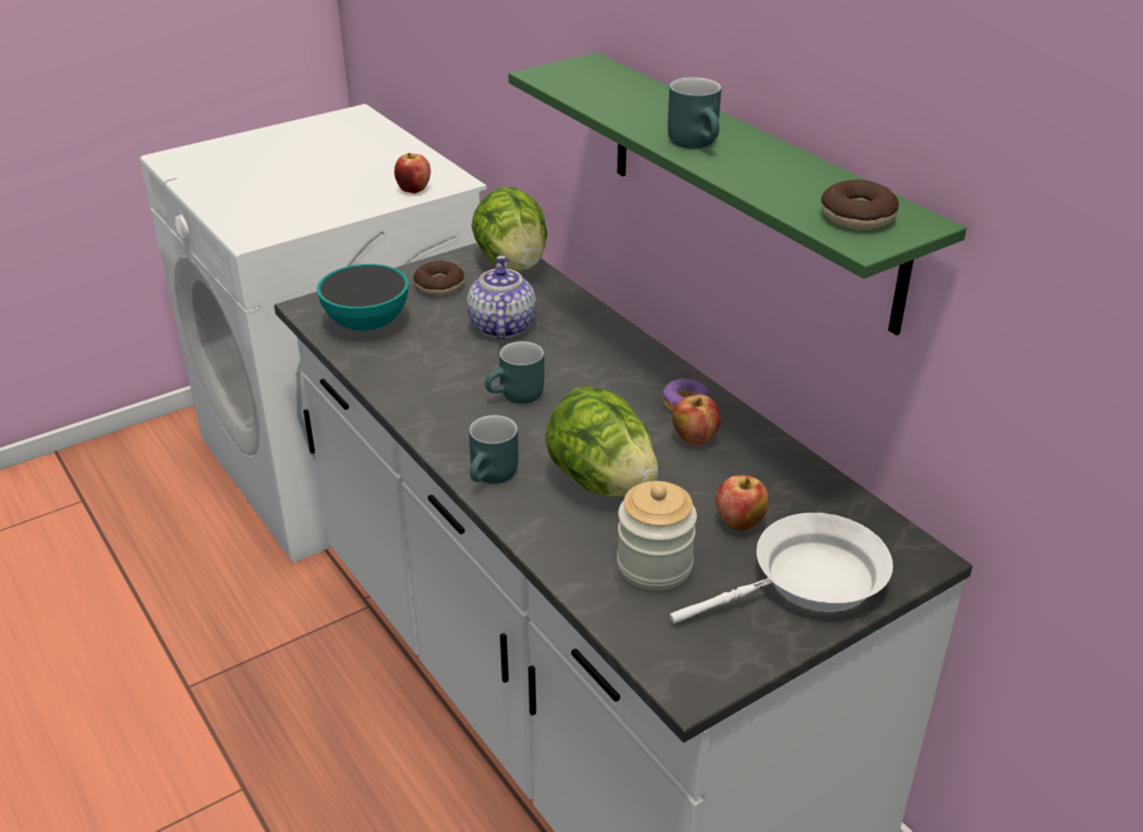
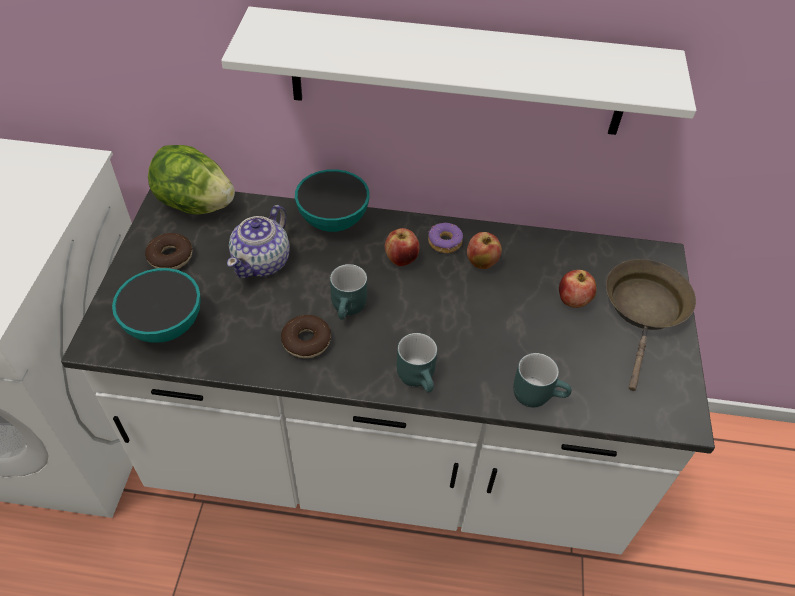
camera: 50 degrees left, 15 degrees up
(414, 190) = (60, 188): apple -> apple (401, 259)
(501, 327) = (263, 262): teapot -> teapot turned 105 degrees counterclockwise
(601, 482) = (478, 331): lettuce -> none
(607, 332) = (333, 220): none -> bowl
(654, 566) = (575, 363): jar -> none
(699, 143) = (461, 61): turquoise mug -> turquoise mug (537, 393)
(749, 186) = (457, 73): green shelf -> white shelf
(809, 582) = (644, 311): white frying pan -> brown frying pan
(857, 217) = (634, 74): donut -> donut (306, 341)

